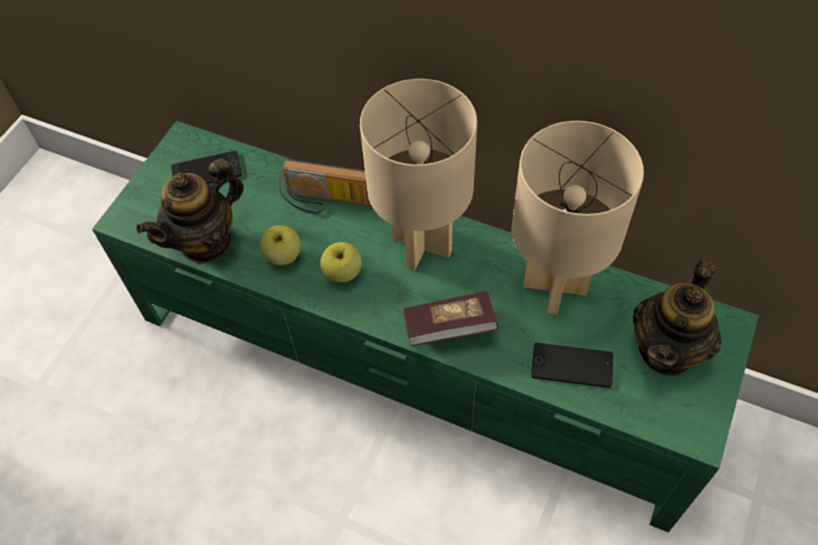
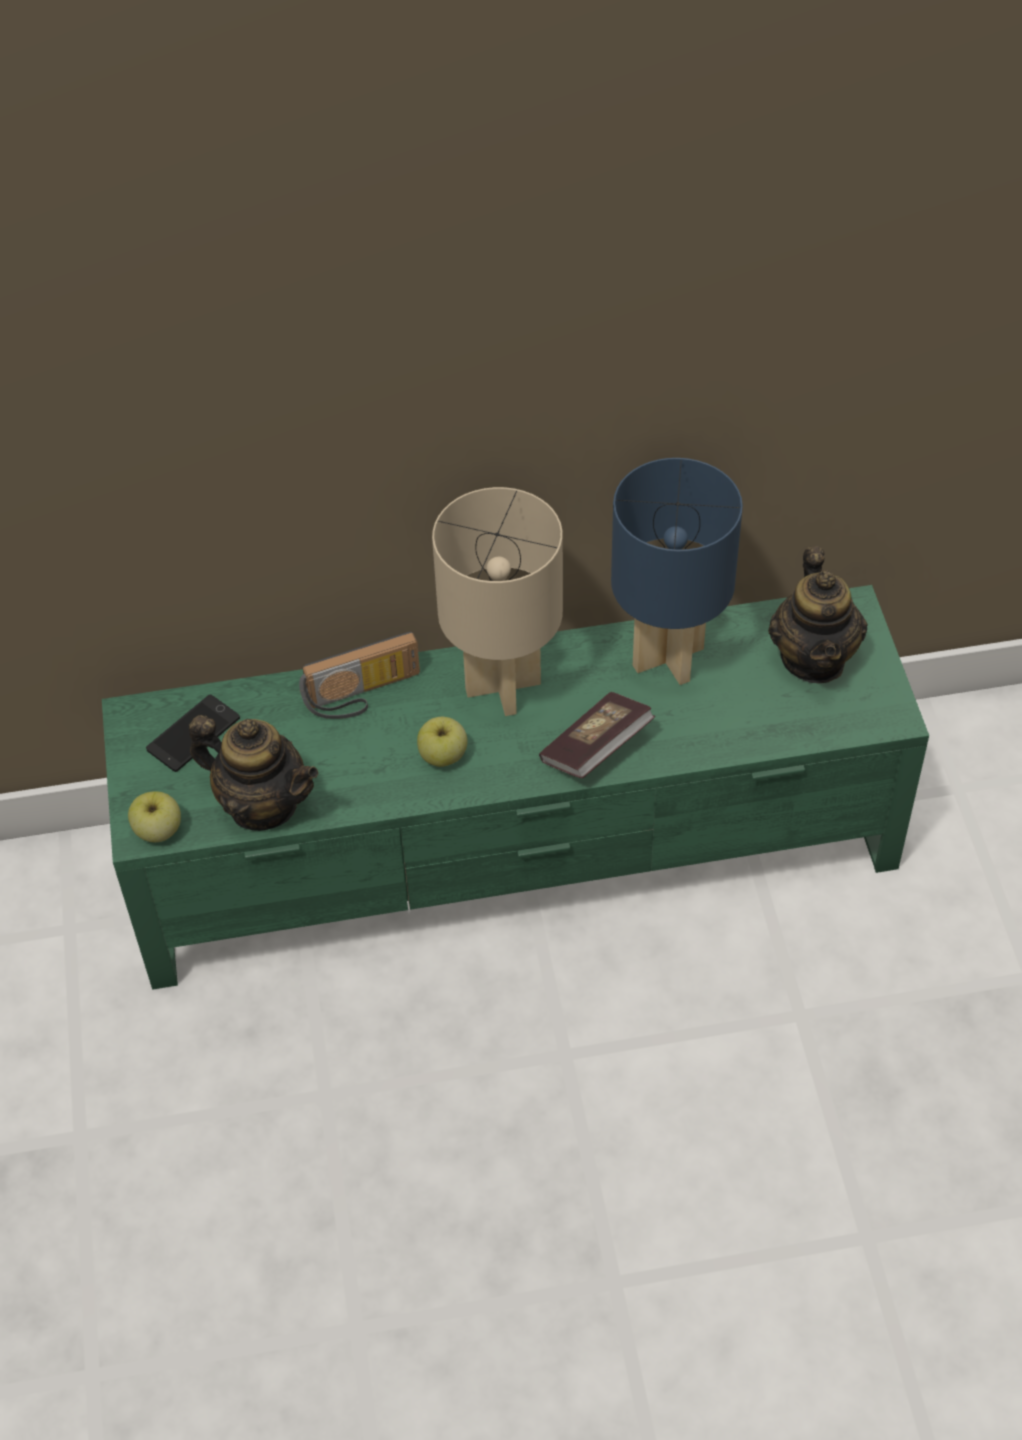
camera: 35 degrees left, 5 degrees down
(206, 241) = (262, 804): teapot -> teapot turned 75 degrees counterclockwise
(283, 256) = (363, 773): apple -> apple (158, 831)
(556, 287) = (669, 656): beige table lamp -> blue table lamp
(572, 366) = (739, 720): phone -> none

